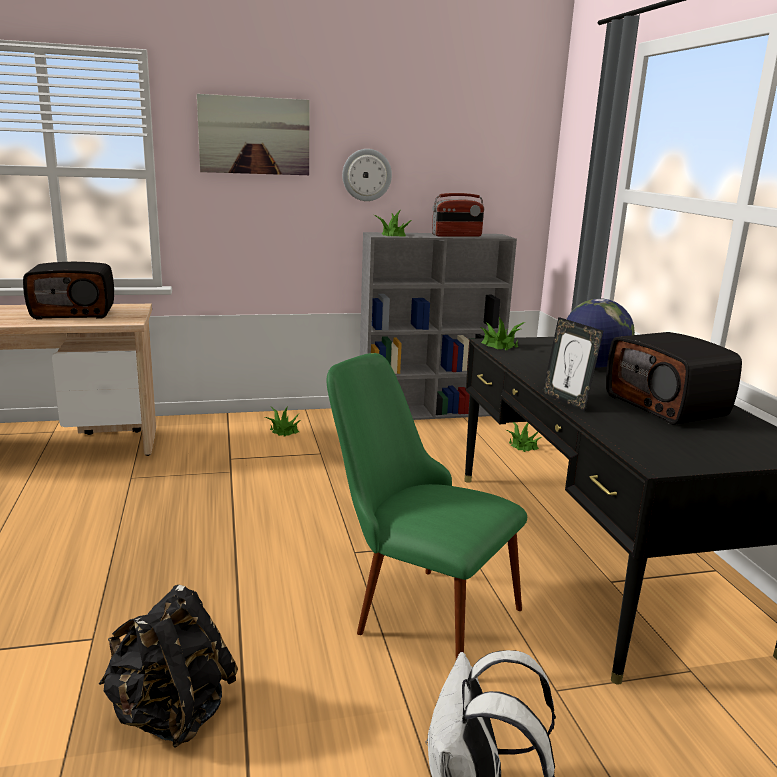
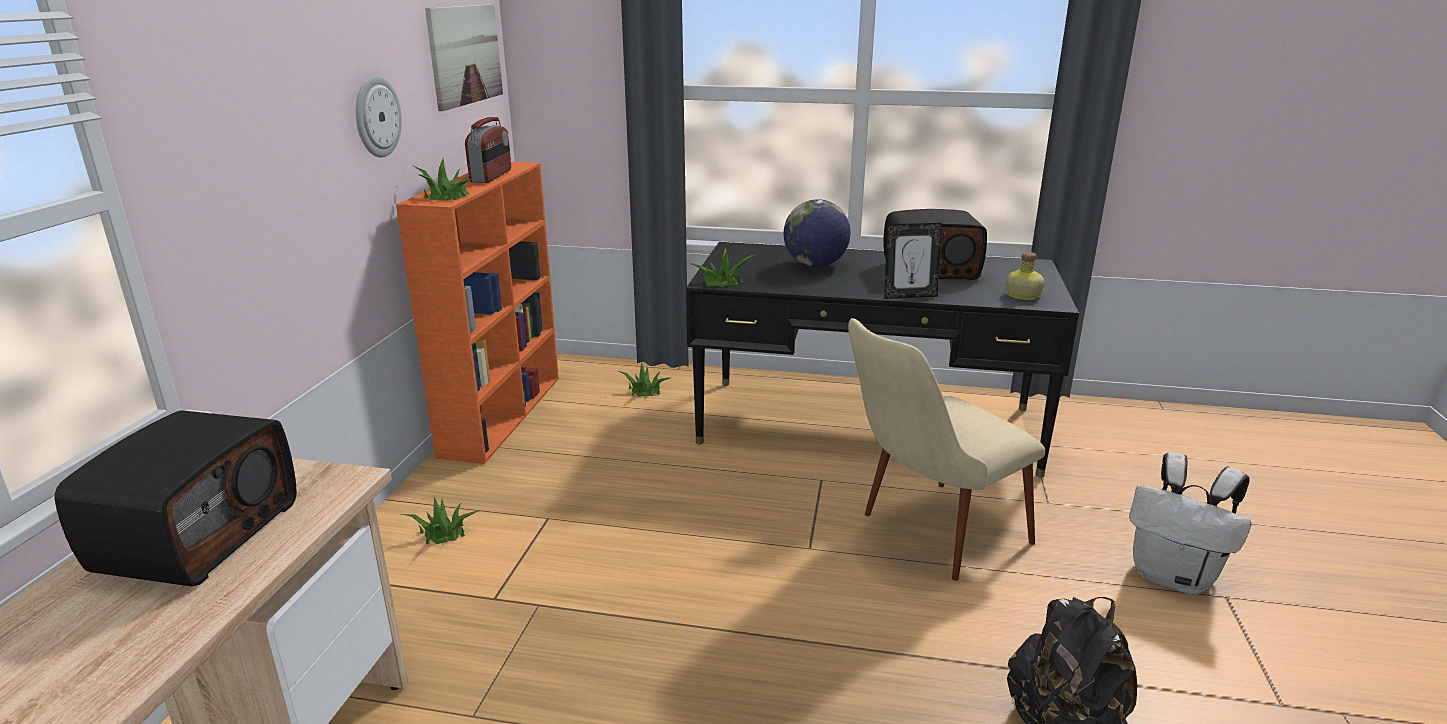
camera: 65 degrees left, 5 degrees up
(254, 135) = (246, 81): picture -> picture (465, 54)
(416, 609) = (926, 537): green chair -> beige chair
(430, 412) = (503, 414): grey bookcase -> orange bookcase
(658, 448) = (1021, 295): none -> bottle

